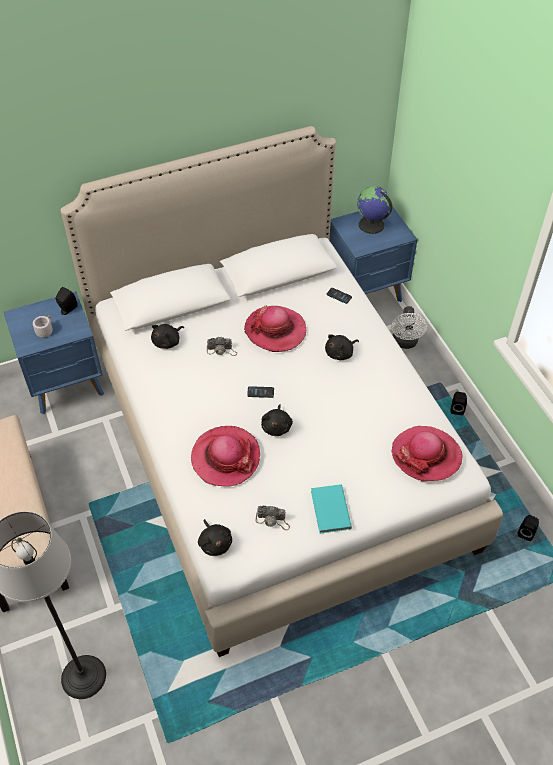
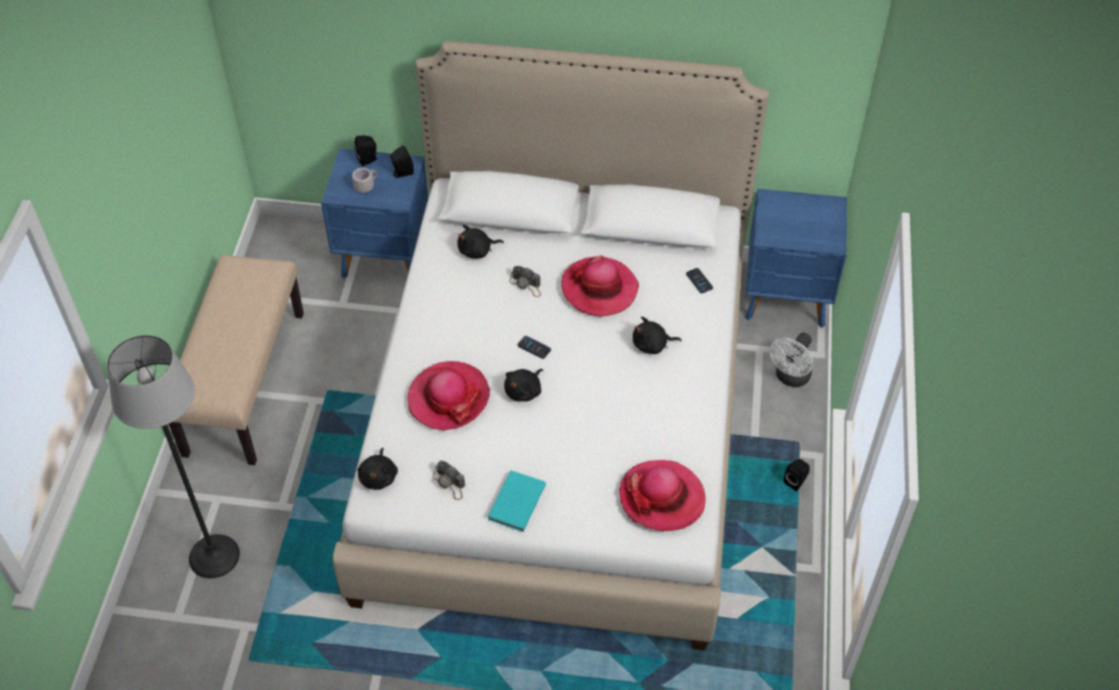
camera: 30 degrees right, 0 degrees up
(371, 225) = (802, 215): globe -> none
(526, 532) = (773, 656): black speaker -> black speaker (368, 159)

